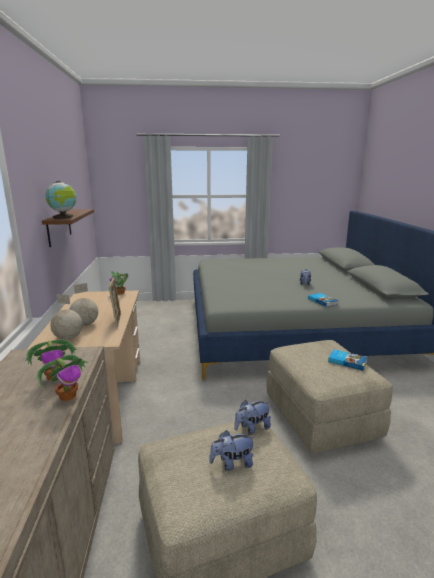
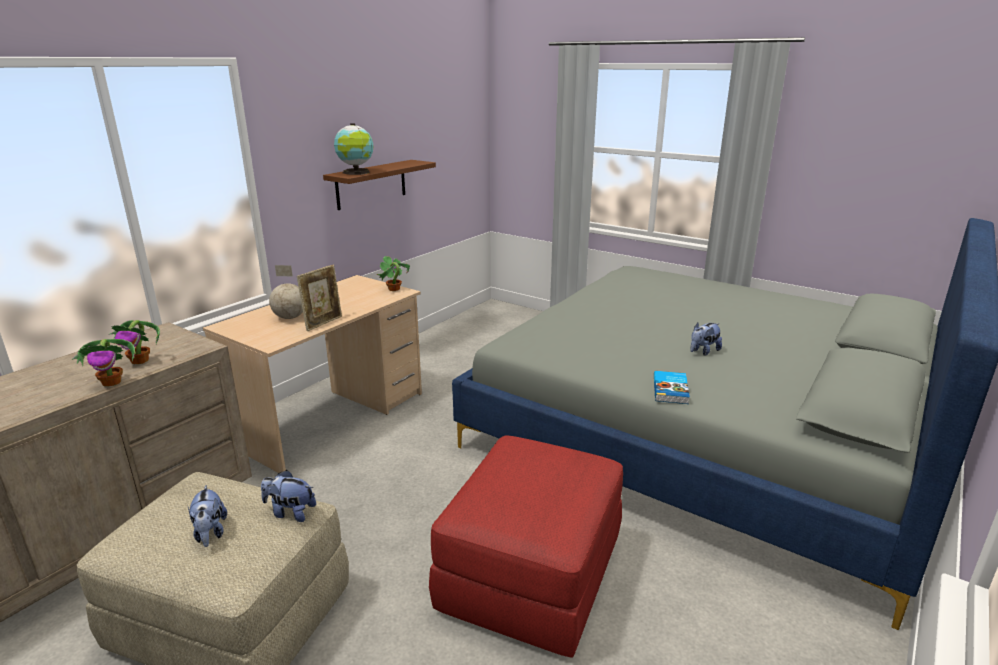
camera: 40 degrees right, 5 degrees up
(68, 338) = (250, 328): globe -> none
(232, 464) = (210, 533): plush toy -> plush toy turned 135 degrees counterclockwise
(320, 416) = (531, 574): beige ottoman -> red ottoman
(347, 361) = (560, 500): book -> none

